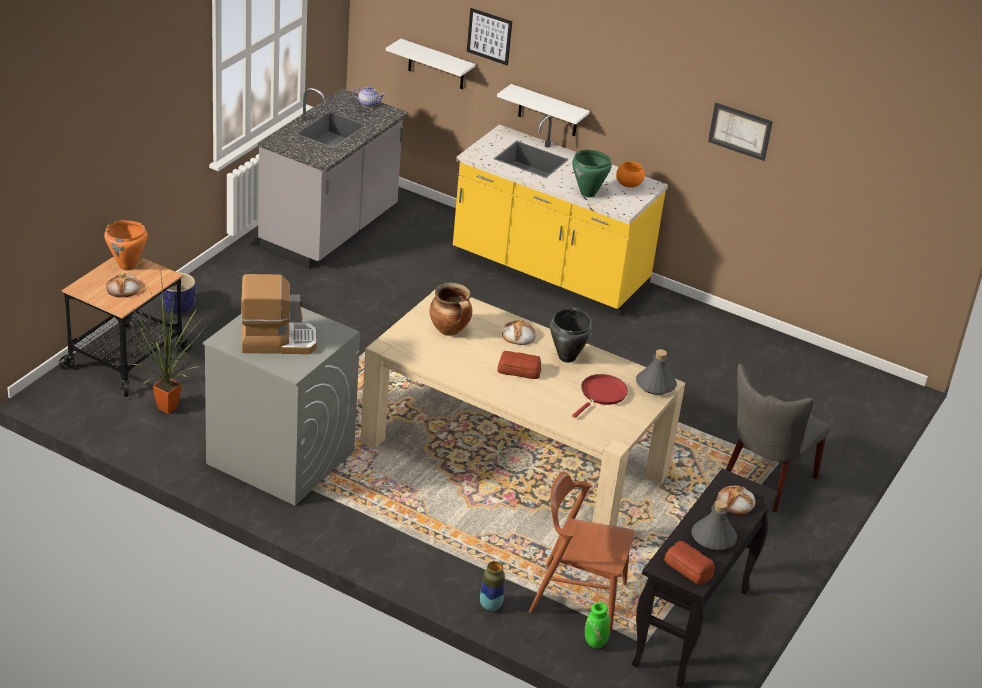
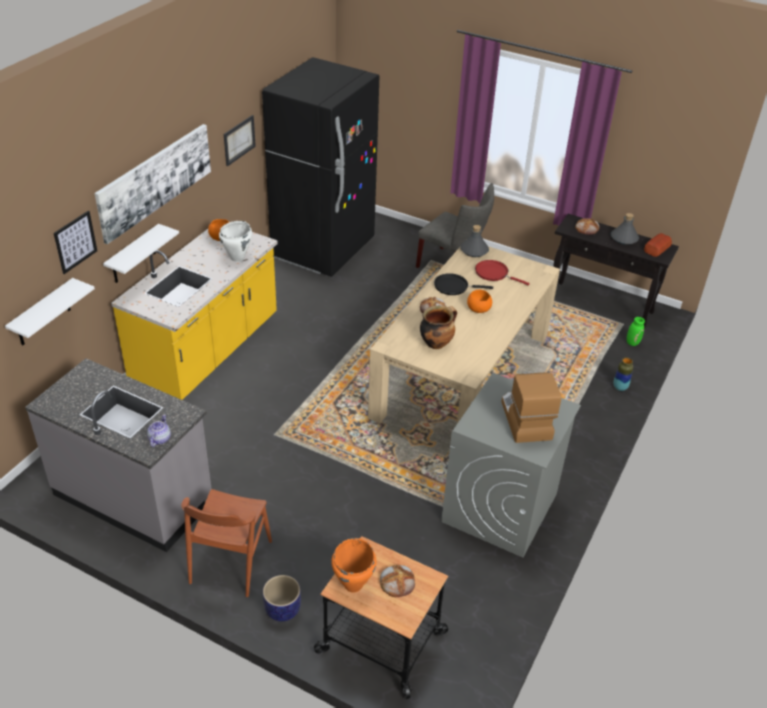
camera: 90 degrees left, 5 degrees up
(170, 406) = (449, 594): potted plant -> none
(368, 104) = (65, 386): teapot -> teapot (159, 439)
(518, 370) = (478, 309): bread -> orange bowl
(567, 357) = (453, 286): black cooking pot -> black frying pan
(577, 598) = (595, 349): brown chair -> brown chair (230, 562)
(588, 193) = (238, 258): green cooking pot -> white cooking pot
(600, 65) = (155, 181): none -> picture
(782, 366) = (323, 249): none -> black fridge

